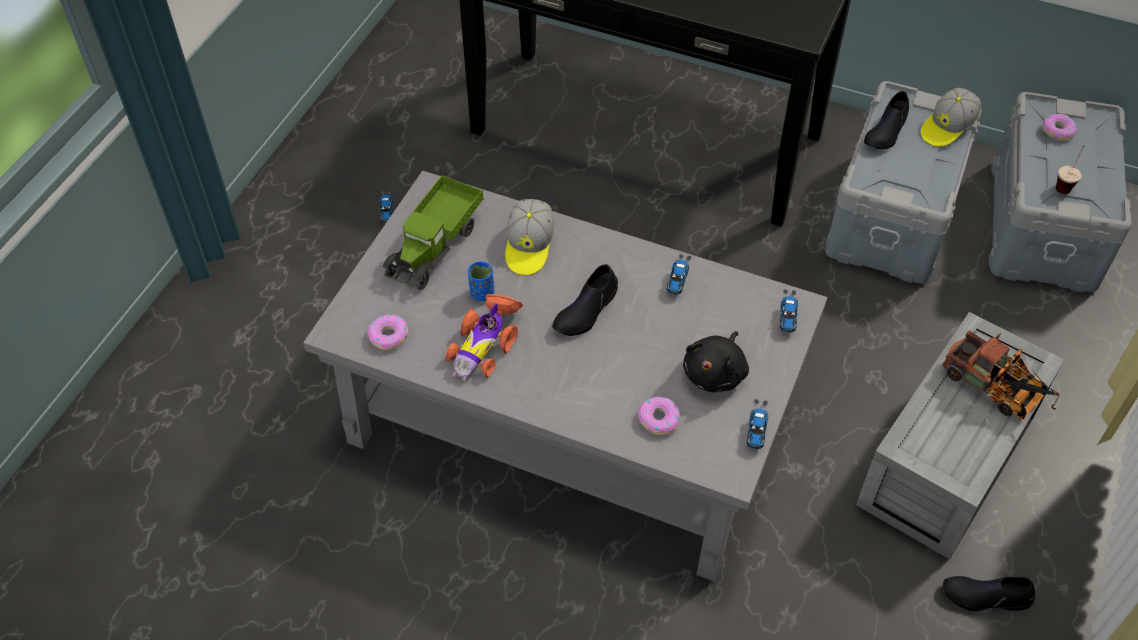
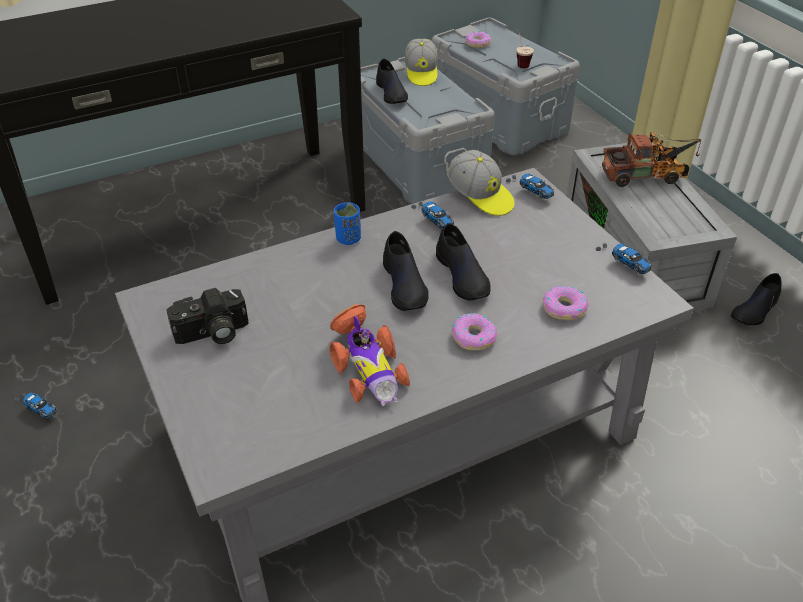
camera: 50 degrees left, 10 degrees down
(389, 336) = (275, 429): donut -> donut (473, 337)
(435, 245) = (212, 334): toy truck -> camera
(482, 293) = (307, 335): blue cup -> blue cup (348, 239)
(529, 246) = (294, 278): cap -> cap (480, 196)
(632, 337) = (462, 275): none -> black shoe
(715, 373) = (548, 254): black plush toy -> none

